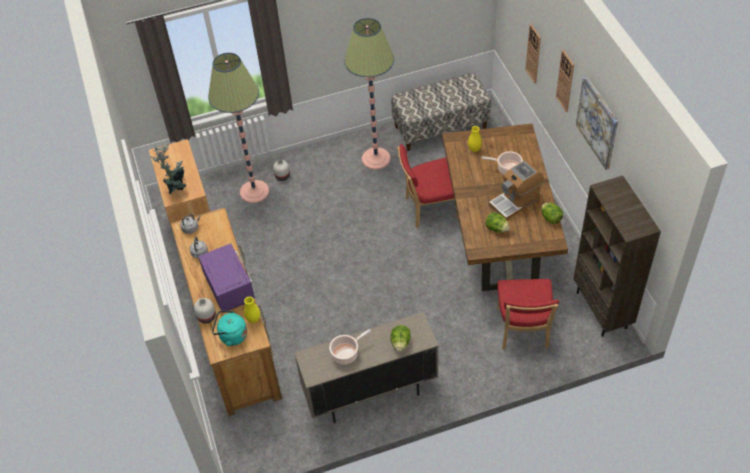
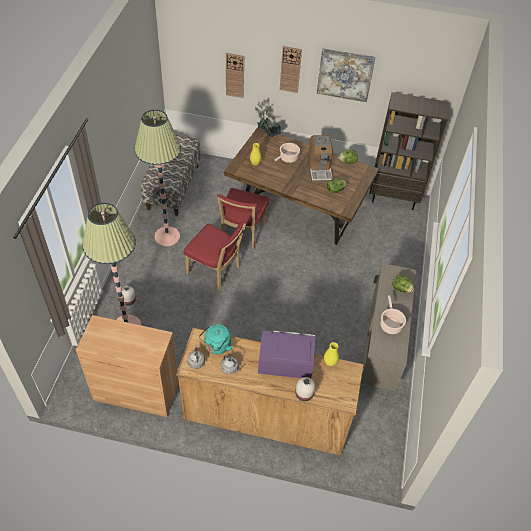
camera: 65 degrees left, 0 degrees up
(176, 187) = (143, 349): potted plant -> potted plant (266, 135)
(231, 336) = (336, 385): turquoise kettle -> turquoise kettle (216, 346)
(523, 331) = (383, 243): red chair -> red chair (215, 271)

